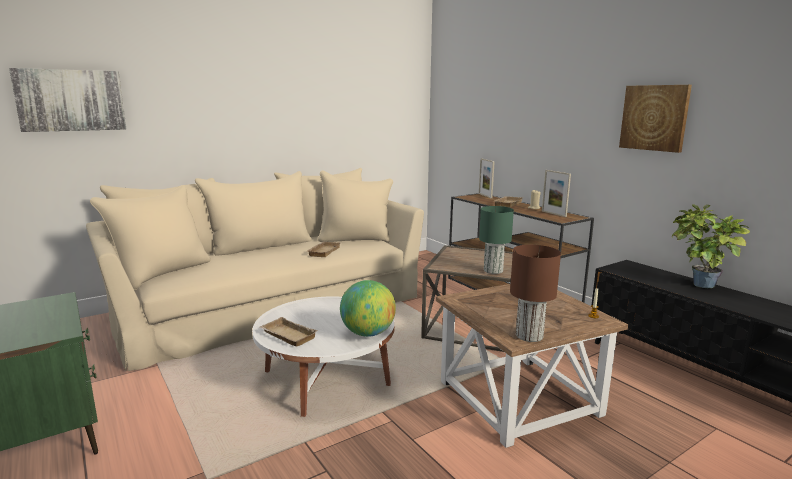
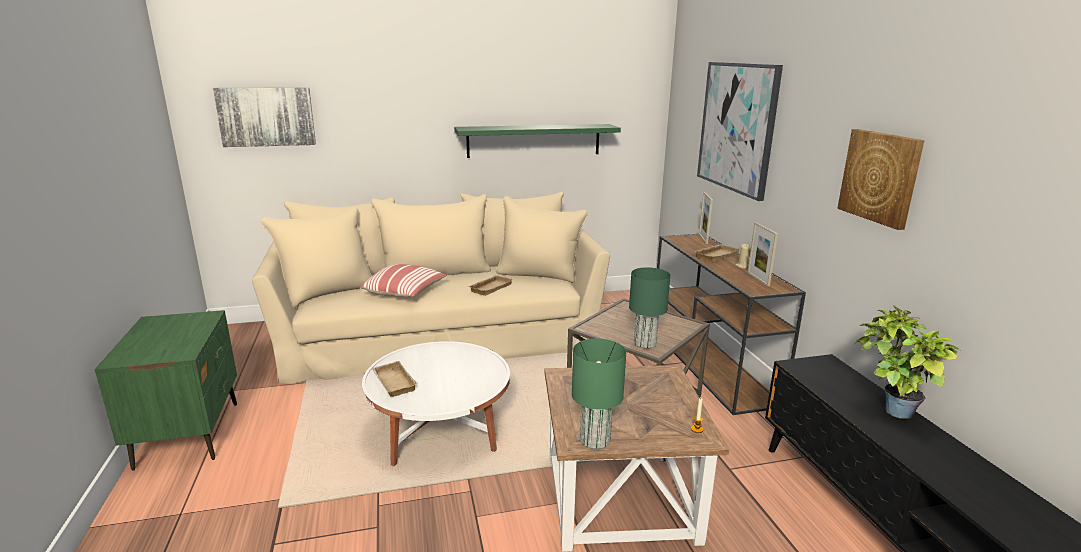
camera: 20 degrees right, 5 degrees up
(246, 263) = (405, 292): none -> pillow
(329, 125) = (534, 140): none -> green shelf
(368, 333) = (467, 395): globe -> none
(507, 103) = (737, 127): none -> picture
(528, 336) = (594, 440): brown table lamp -> green table lamp

